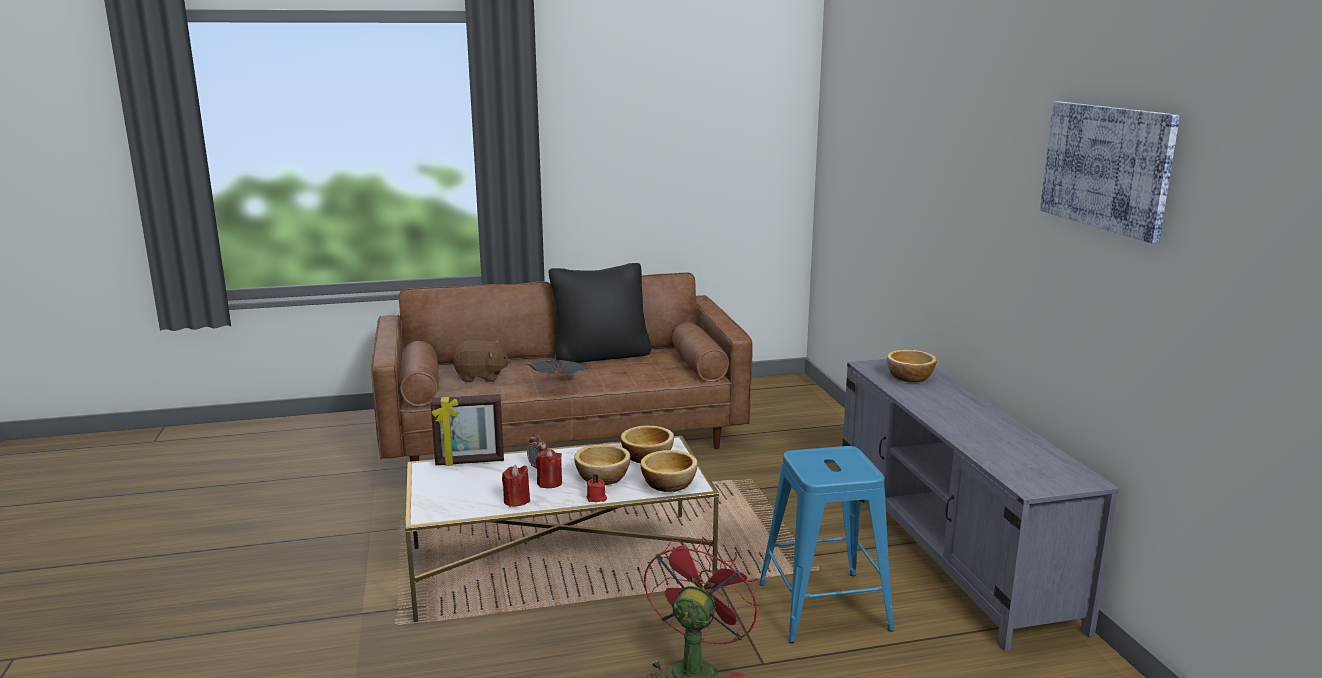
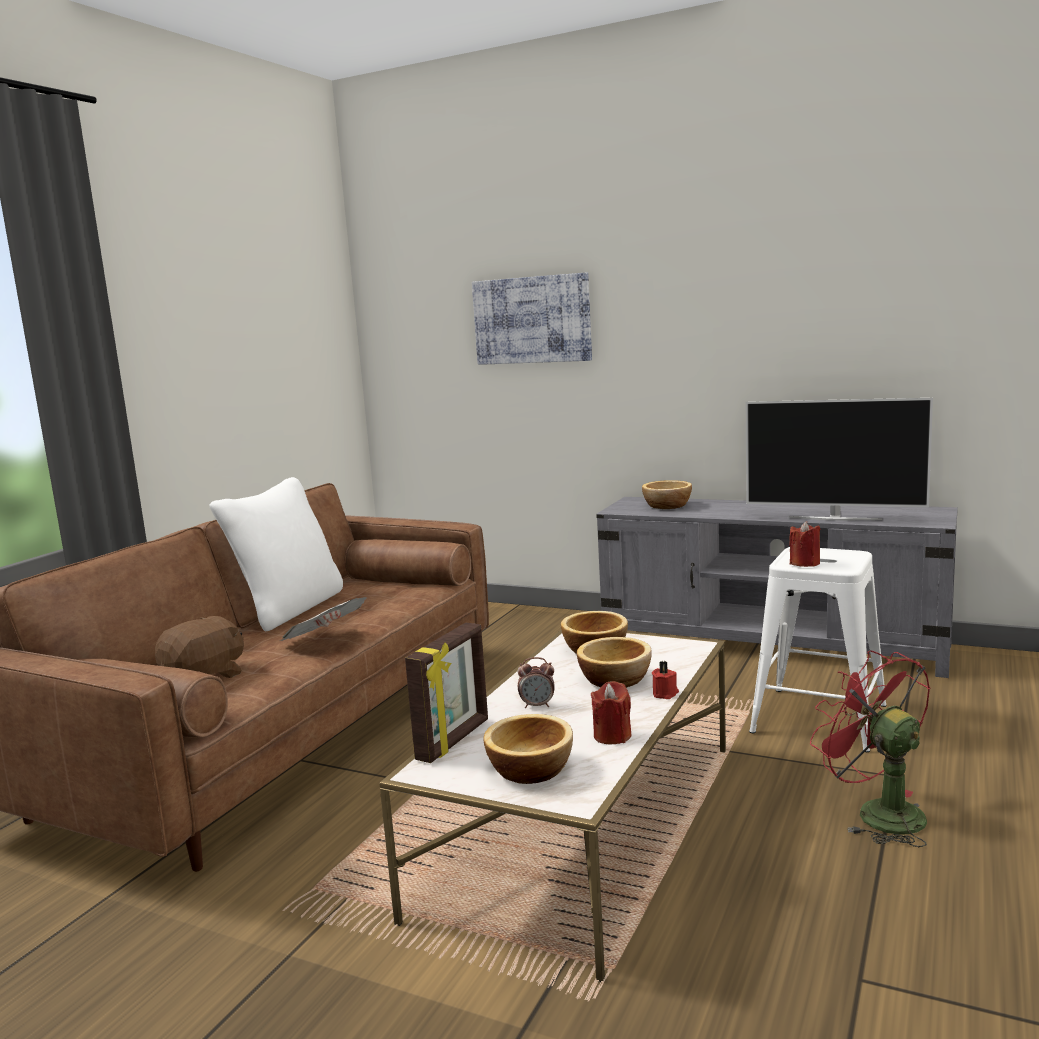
camera: 50 degrees left, 5 degrees down
(549, 483) = (589, 708): red candle -> red candle (804, 563)
(601, 355) = (289, 609): black pillow -> white pillow
(669, 483) = (675, 654): bowl -> bowl (530, 769)
(823, 606) = (818, 719): blue stool -> white stool
(974, 444) = (834, 518): none -> television
(1106, 167) = (882, 246): picture -> picture (532, 320)

